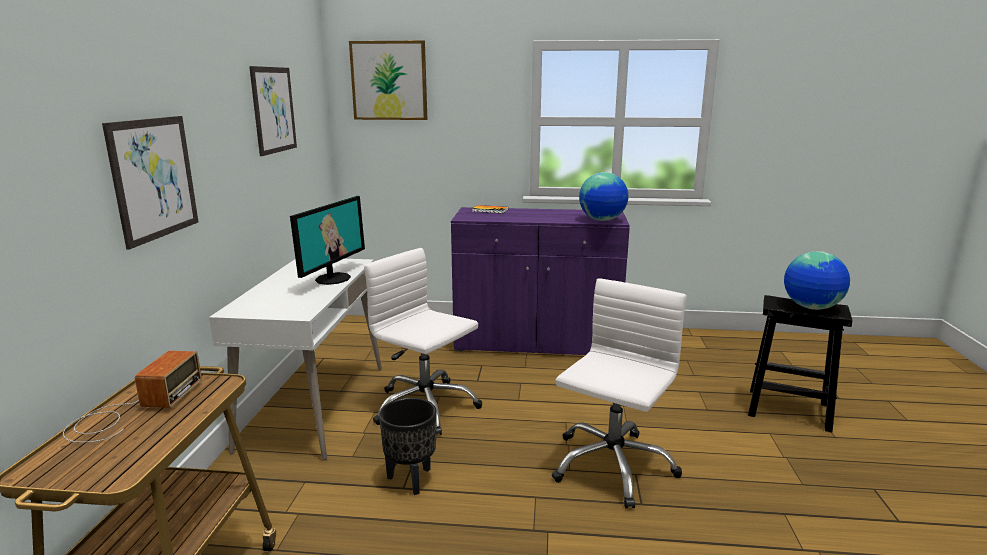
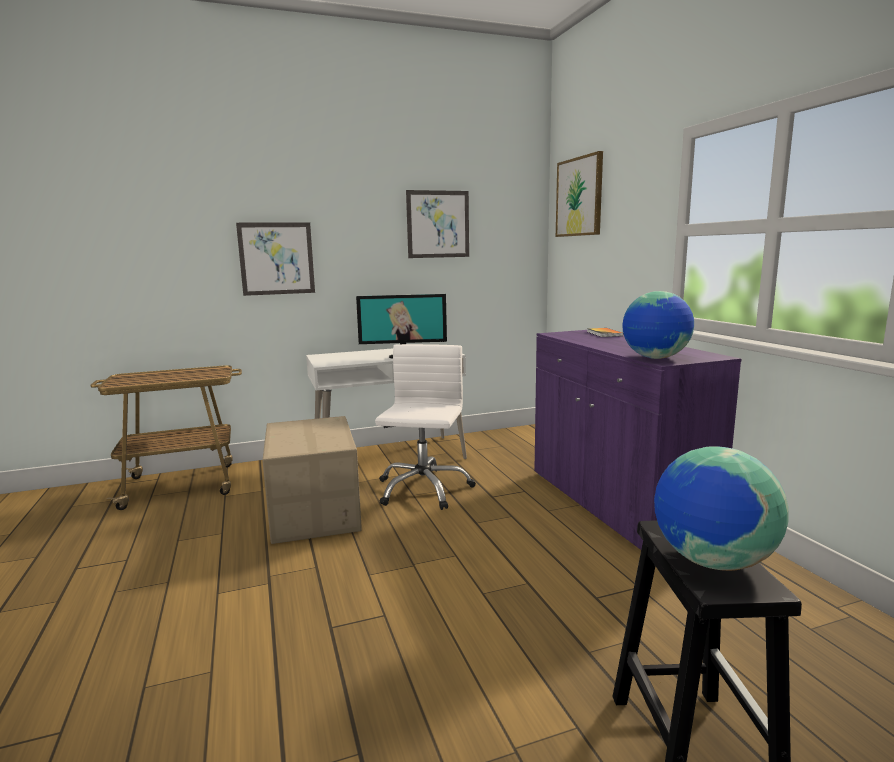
camera: 65 degrees right, 5 degrees down
(132, 410) = (181, 372): radio -> none
(411, 479) = (315, 512): black planter -> cardboard box
(611, 465) = (391, 597): white office chair -> none

